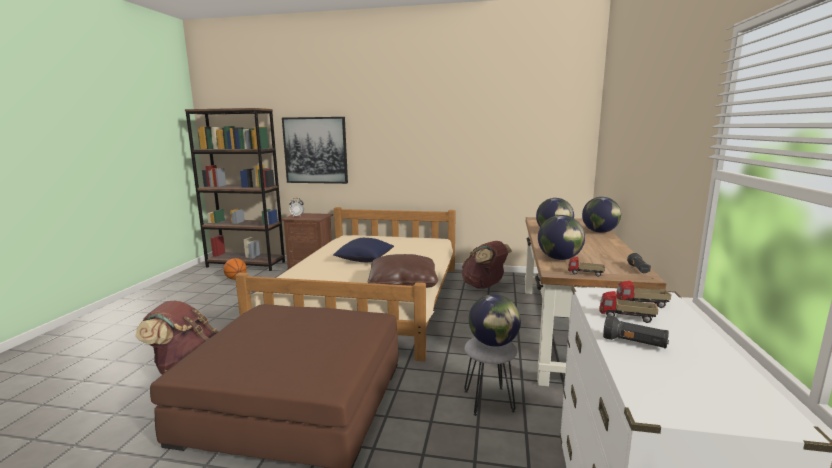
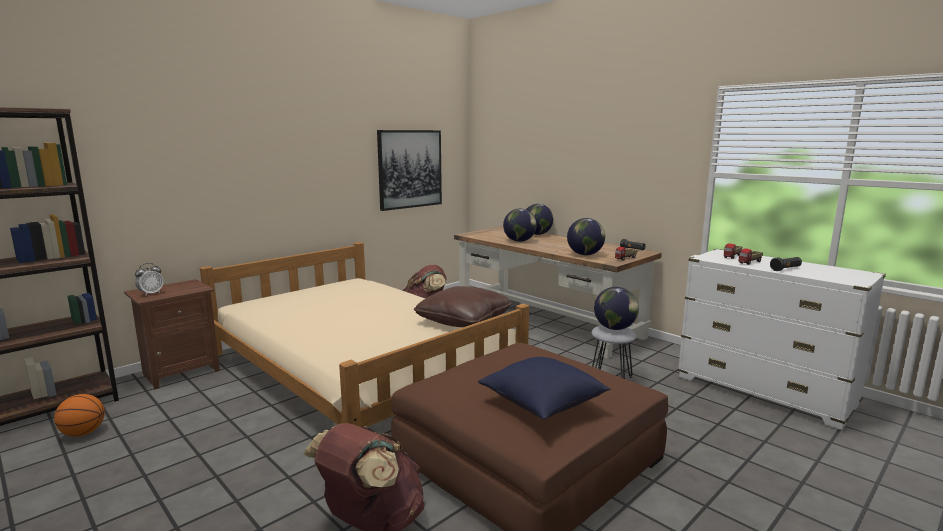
camera: 55 degrees left, 0 degrees up
(315, 150) = (153, 181): picture -> picture (410, 169)
(364, 260) = (357, 317): blue pillow -> blue pillow (543, 404)

